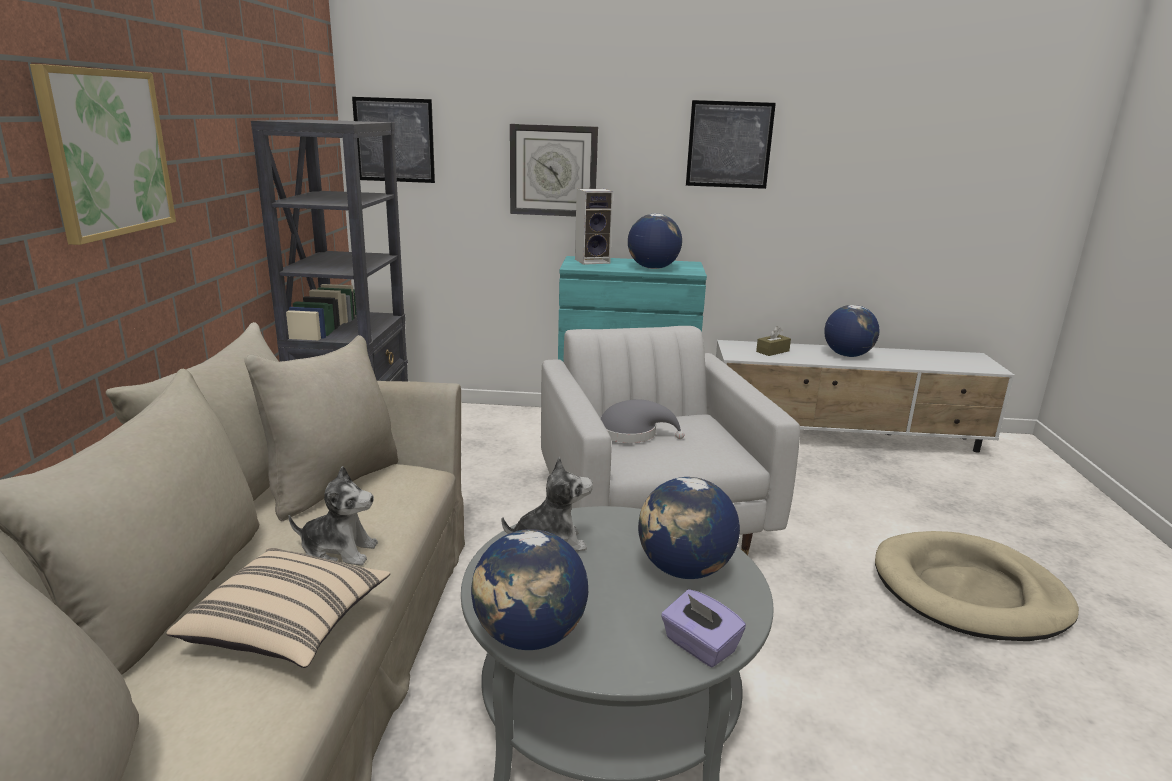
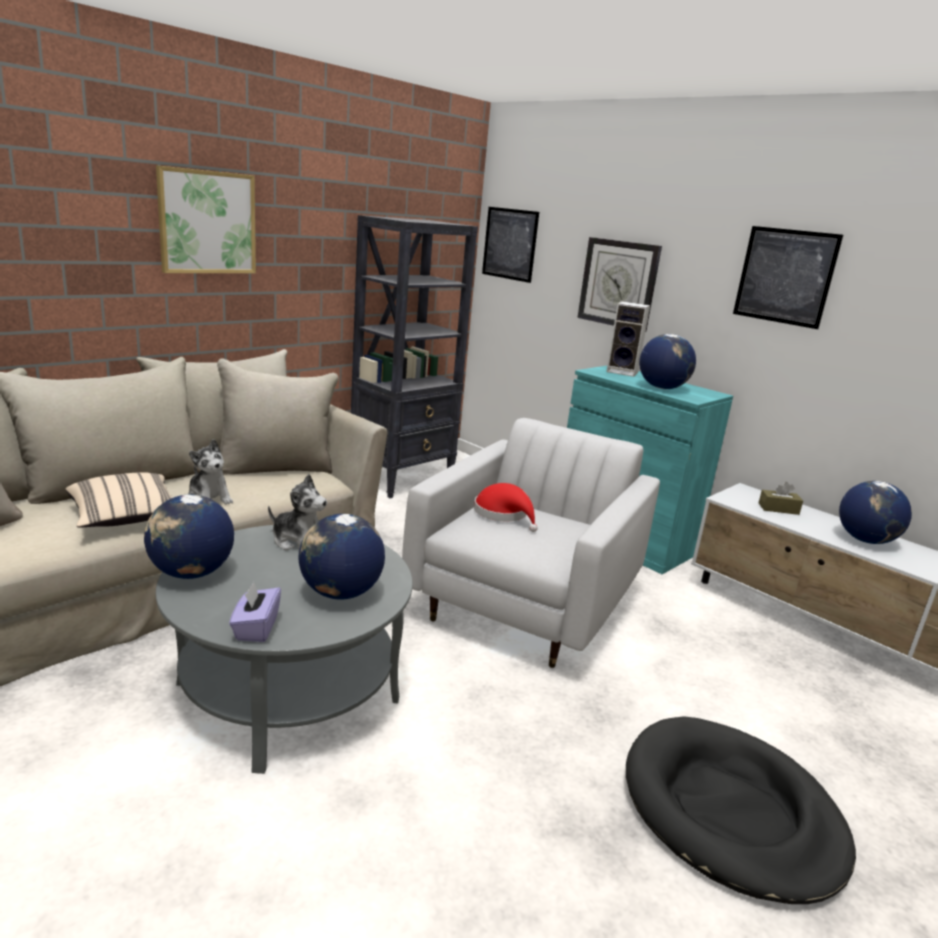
camera: 40 degrees right, 0 degrees up
(632, 433) = (503, 514): grey hat -> red hat
(969, 592) = (730, 811): beige dog bed -> black dog bed

